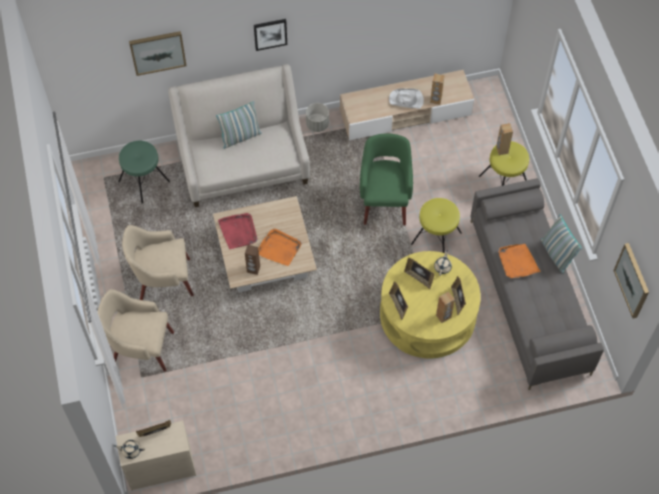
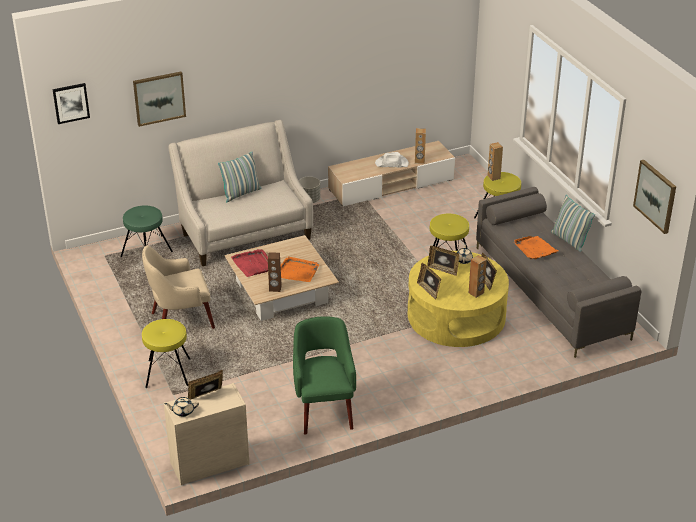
camera: 10 degrees left, 25 degrees down
(140, 348) = (168, 373): beige armchair -> yellow stool
(270, 34) = (263, 81): picture -> picture (71, 103)
(384, 201) = (389, 243): green armchair -> green armchair (324, 409)

